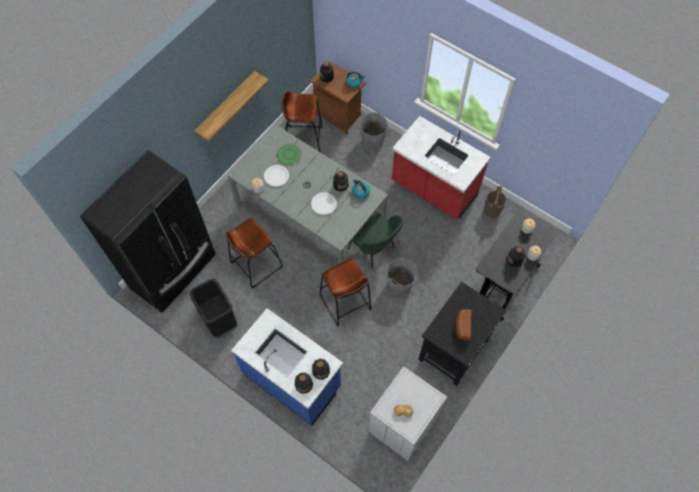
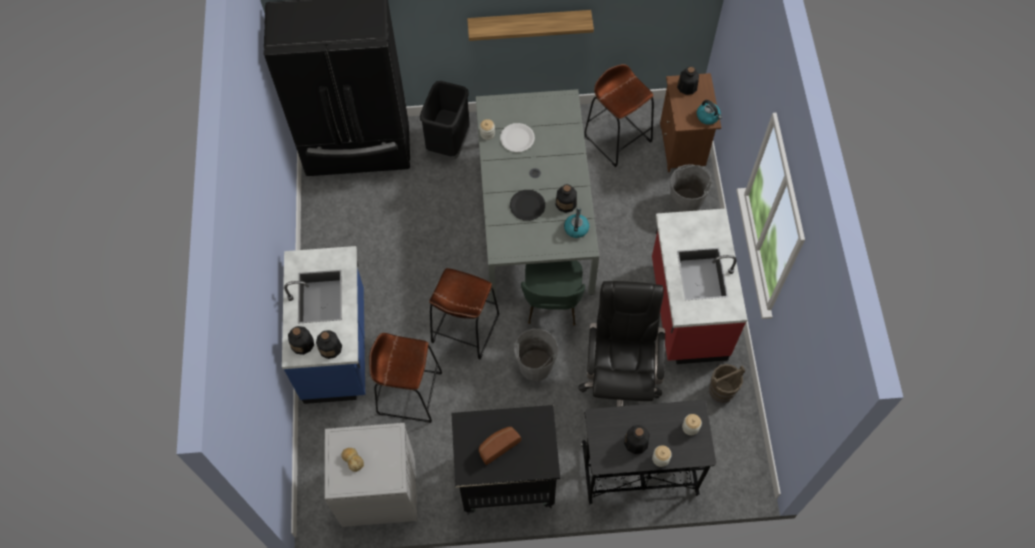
camera: 50 degrees right, 0 degrees up
(219, 321) = (341, 231): black trash can -> black trash can (448, 143)
(256, 264) = (431, 213): brown stool -> brown stool (409, 393)
(289, 154) = (554, 129): green plate -> none
(323, 204) = (527, 205): white plate -> black plate
(444, 251) = (620, 379): none -> black office chair

